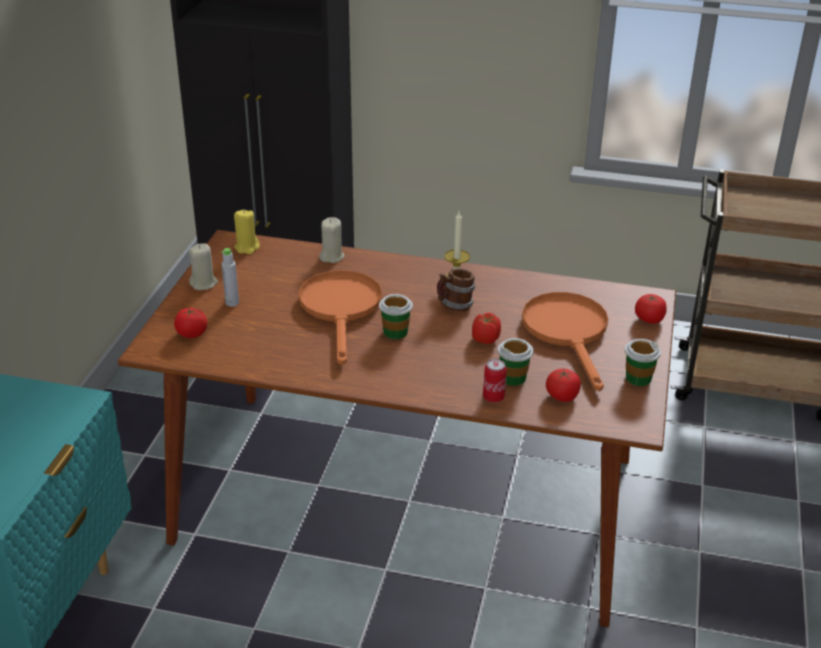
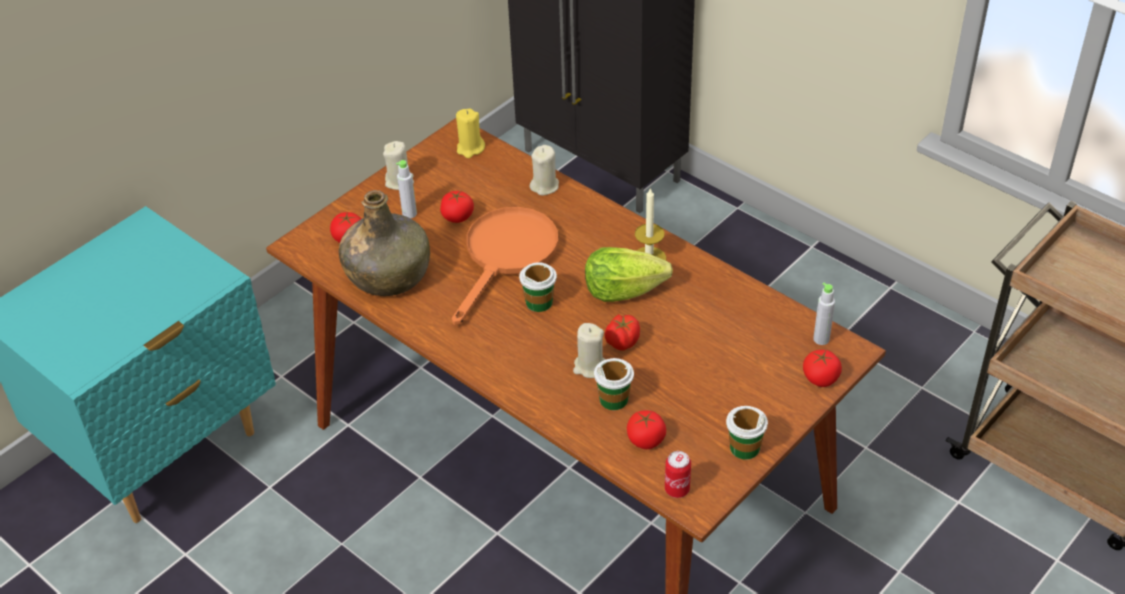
camera: 30 degrees right, 10 degrees up
(250, 349) = (388, 275): none -> green bottle
(276, 294) = (457, 217): none -> tomato
(455, 306) = (622, 290): mug -> lettuce
(475, 362) = (590, 367): none -> beige candle
(493, 397) = (575, 415): can -> can (677, 489)
(568, 332) = (716, 364): orange frying pan -> none
(627, 296) = (821, 339): none -> grey bottle

